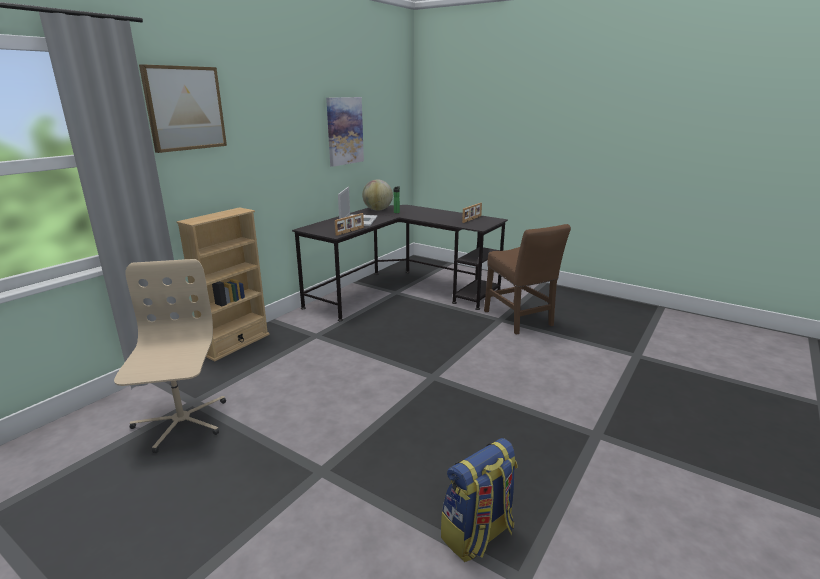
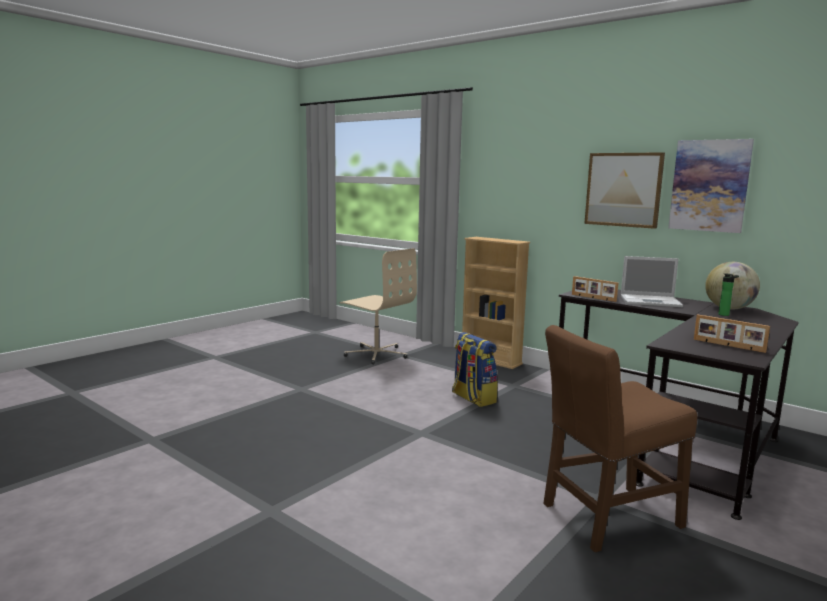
camera: 95 degrees right, 10 degrees down
(181, 422) = (376, 354): beige office chair -> beige office chair turned 45 degrees clockwise
(184, 108) = (502, 150): picture -> picture (623, 189)
(478, 535) = (199, 430): backpack -> backpack (472, 398)

